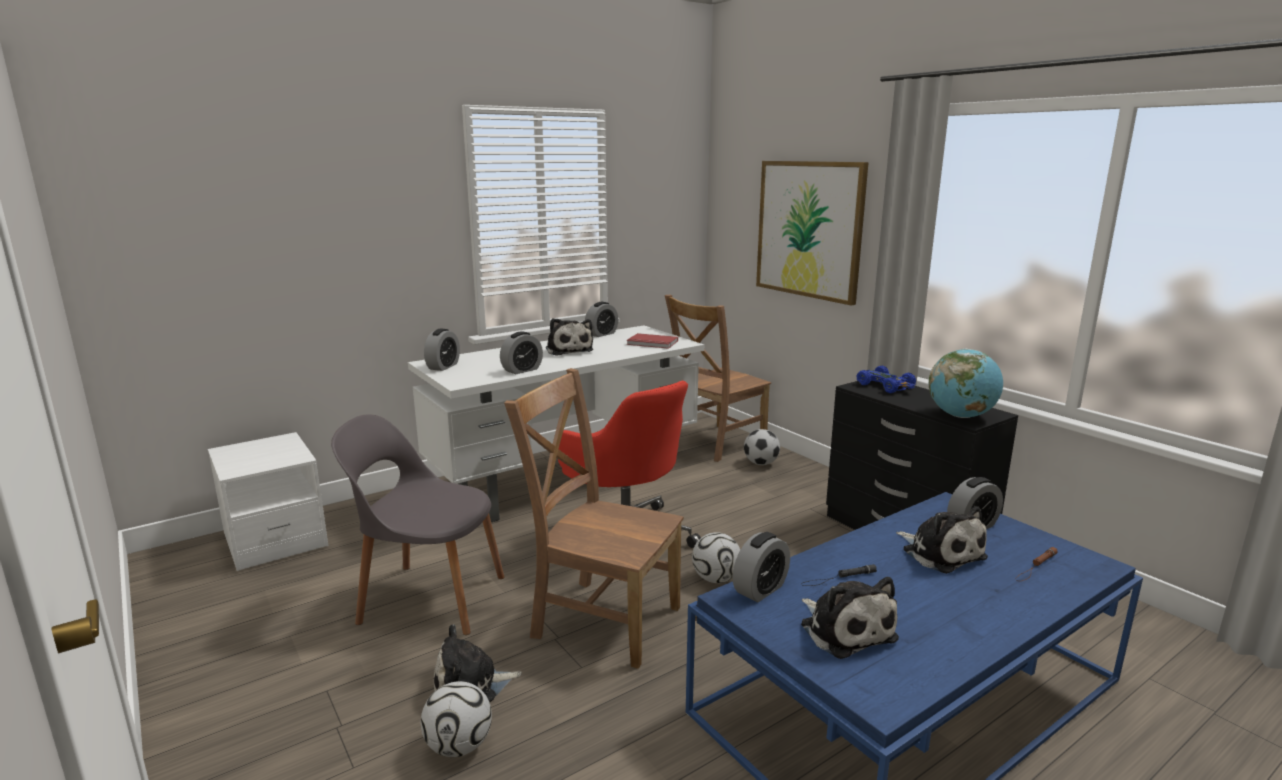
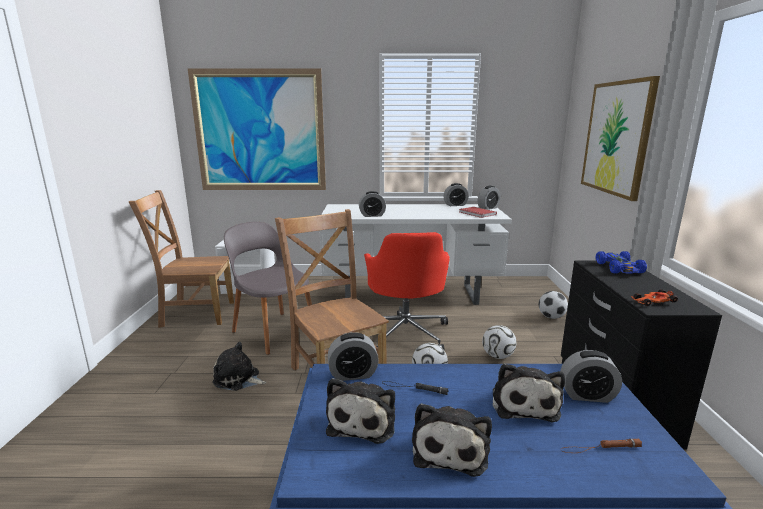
camera: 35 degrees right, 0 degrees up
(253, 244) = (259, 131): none -> picture
(443, 366) = (338, 208): alarm clock -> alarm clock (488, 208)
(459, 746) = (199, 404): football -> football (498, 356)
(568, 350) = (418, 210): plush toy -> plush toy (450, 448)
(714, 443) = (532, 296): brown chair -> brown chair (195, 314)
(961, 416) = (652, 302): globe -> toy car

